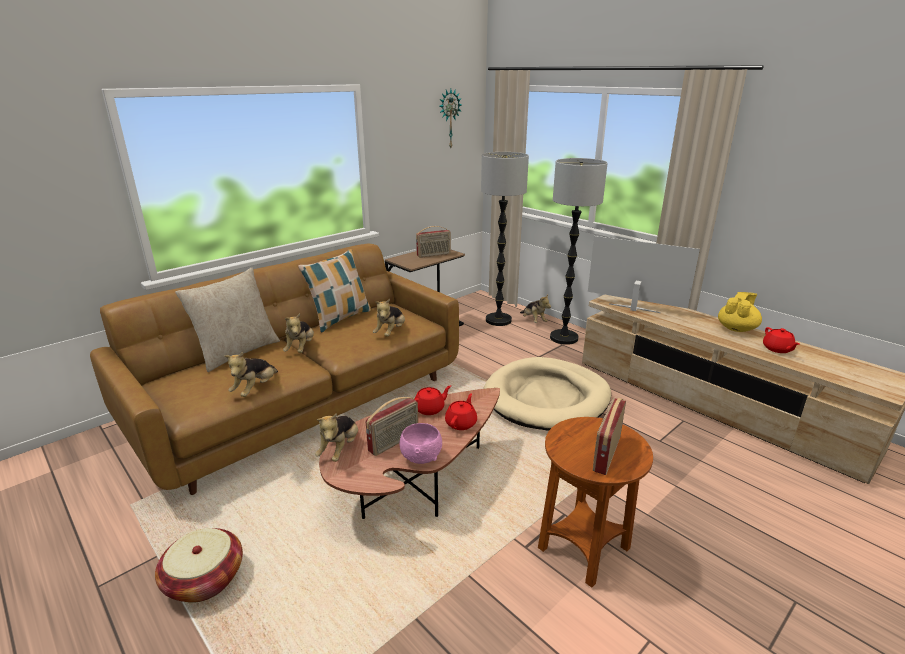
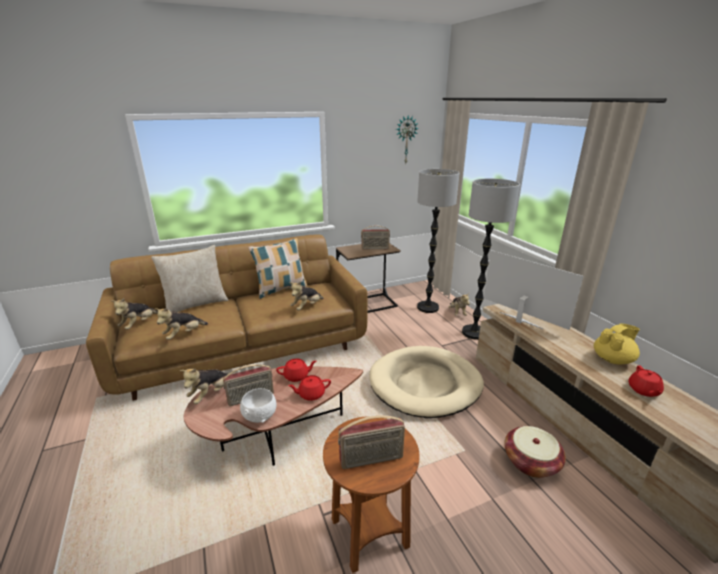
camera: 20 degrees right, 0 degrees up
(204, 579) = (99, 466): basket -> basket (531, 462)
(301, 348) = (237, 308): plush toy -> plush toy (138, 324)
(421, 457) = (260, 416): pink bowl -> white bowl
(461, 423) = (311, 394): red teapot -> red teapot turned 150 degrees counterclockwise
(606, 454) = (371, 460): radio -> radio turned 150 degrees counterclockwise

